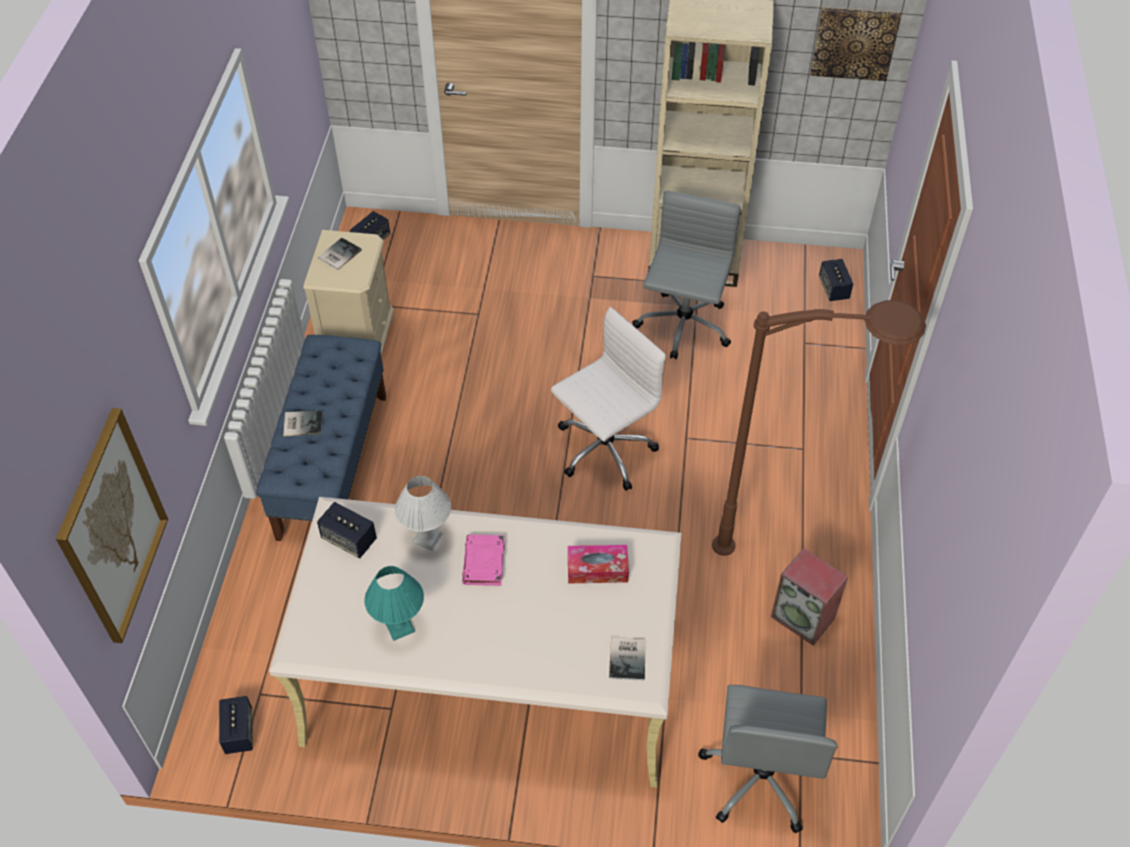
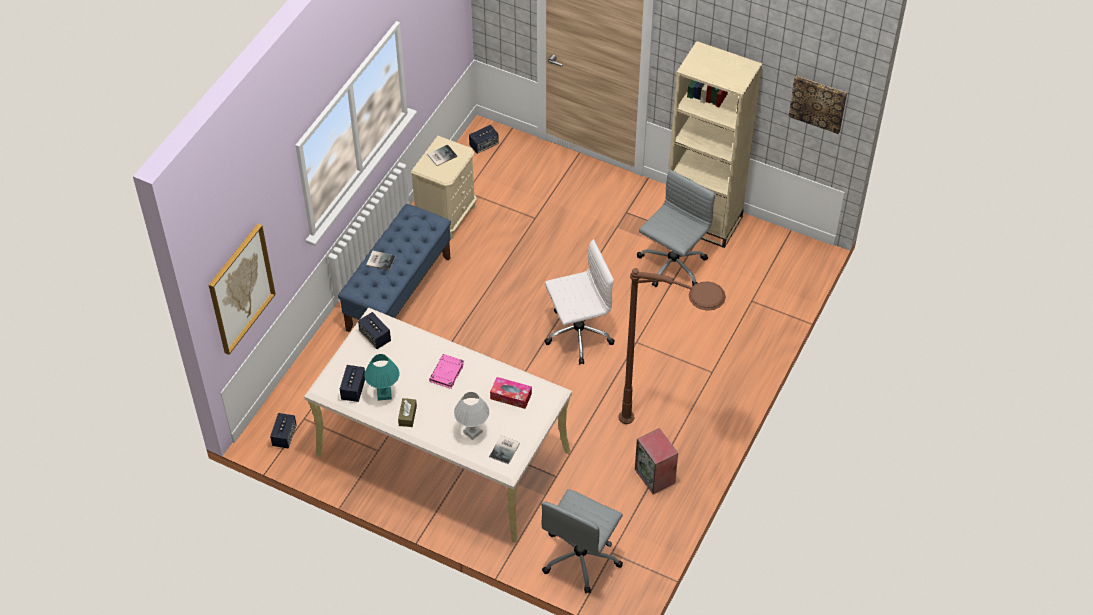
camera: 20 degrees right, 0 degrees up
(427, 537) = (420, 349): white table lamp -> white table lamp (473, 431)
(451, 651) = (407, 415): none -> brown tissue box
(833, 289) = (794, 268): speaker -> speaker (353, 389)

